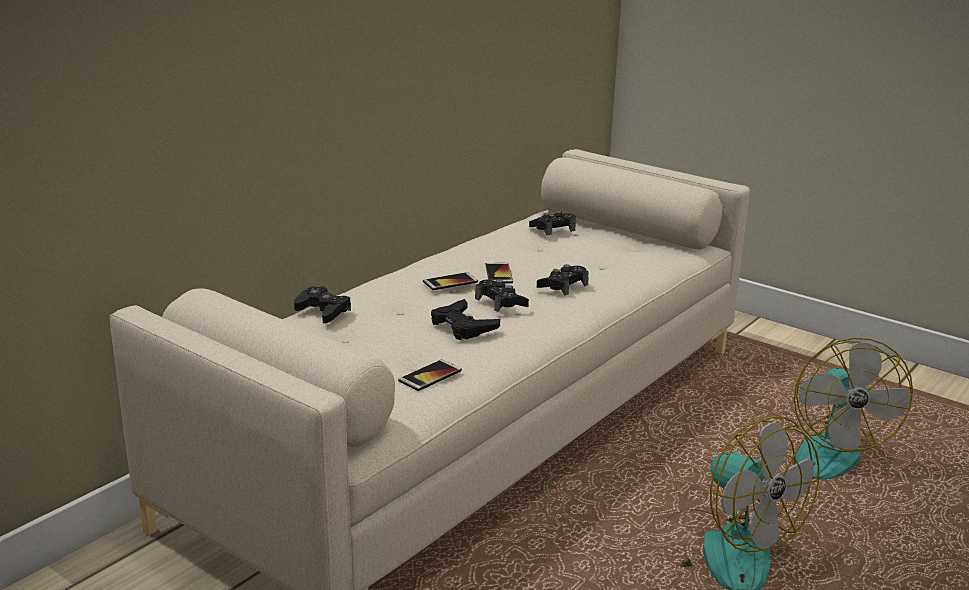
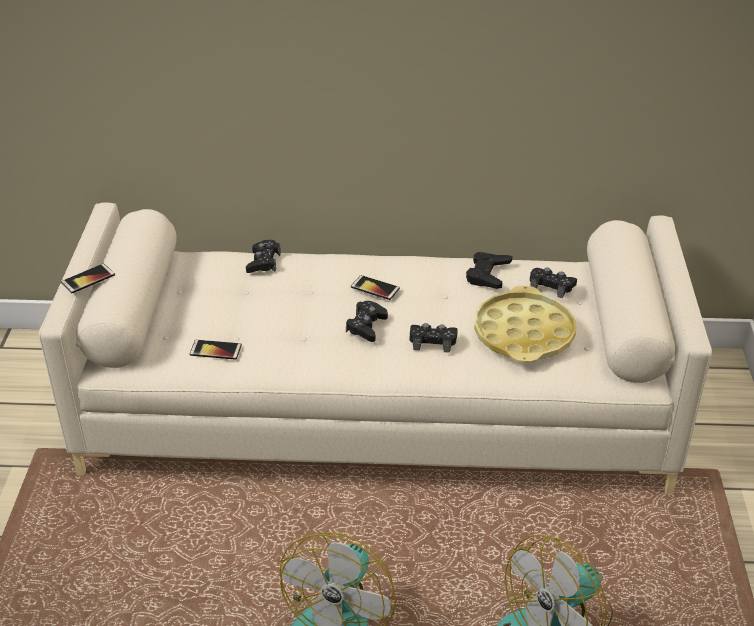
camera: 55 degrees right, 15 degrees up
(462, 326) = (304, 328): black game controller -> black game controller (488, 274)
(498, 274) = (420, 302): phone -> phone (88, 279)
(600, 255) = (524, 334): none -> yellow tray

